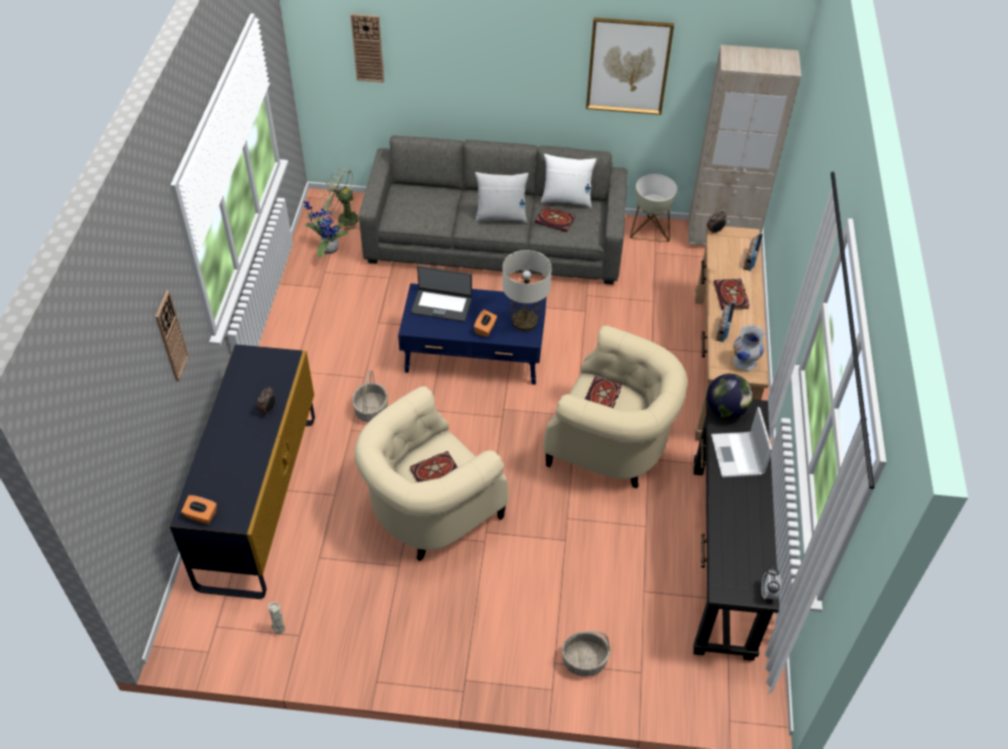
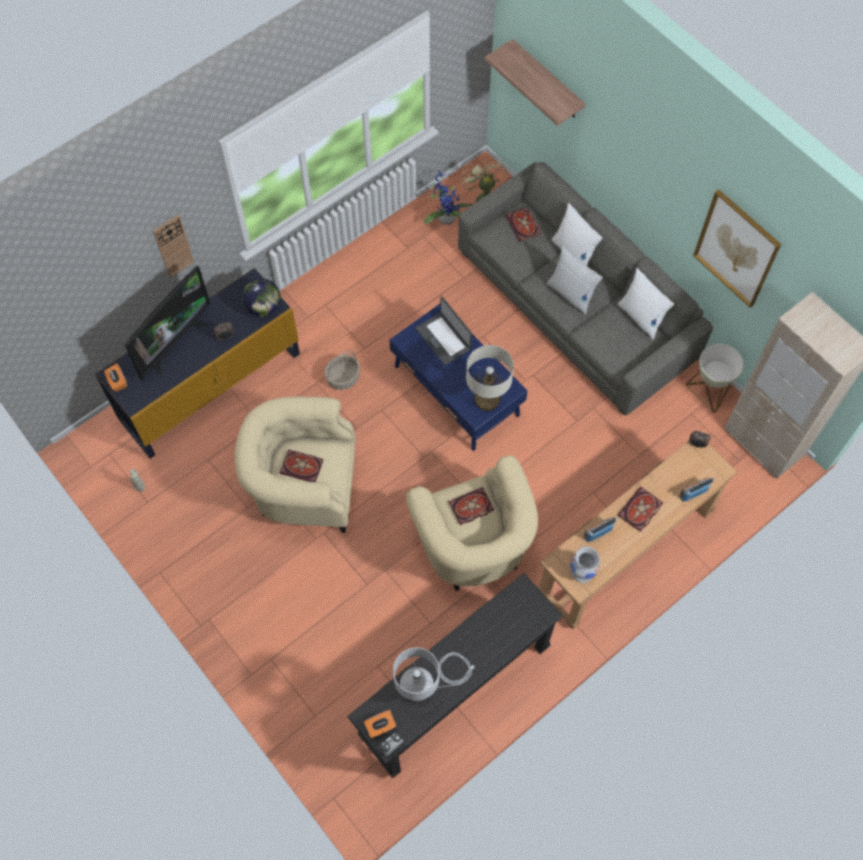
camera: 45 degrees right, 15 degrees up
(223, 447) = (174, 343): none -> television
(368, 48) = (547, 81): wall clock -> shelf
(470, 192) = (573, 253): none -> white pillow
(485, 329) = (453, 383): orange tissue box -> orange tissue box (380, 726)
(556, 220) = (610, 330): book -> book (524, 226)
(584, 661) = (289, 675): basket -> none
(726, 410) = (523, 596): globe -> globe (263, 307)
(736, 520) = (431, 680): none -> grey table lamp
(737, 456) = (488, 636): laptop -> none

